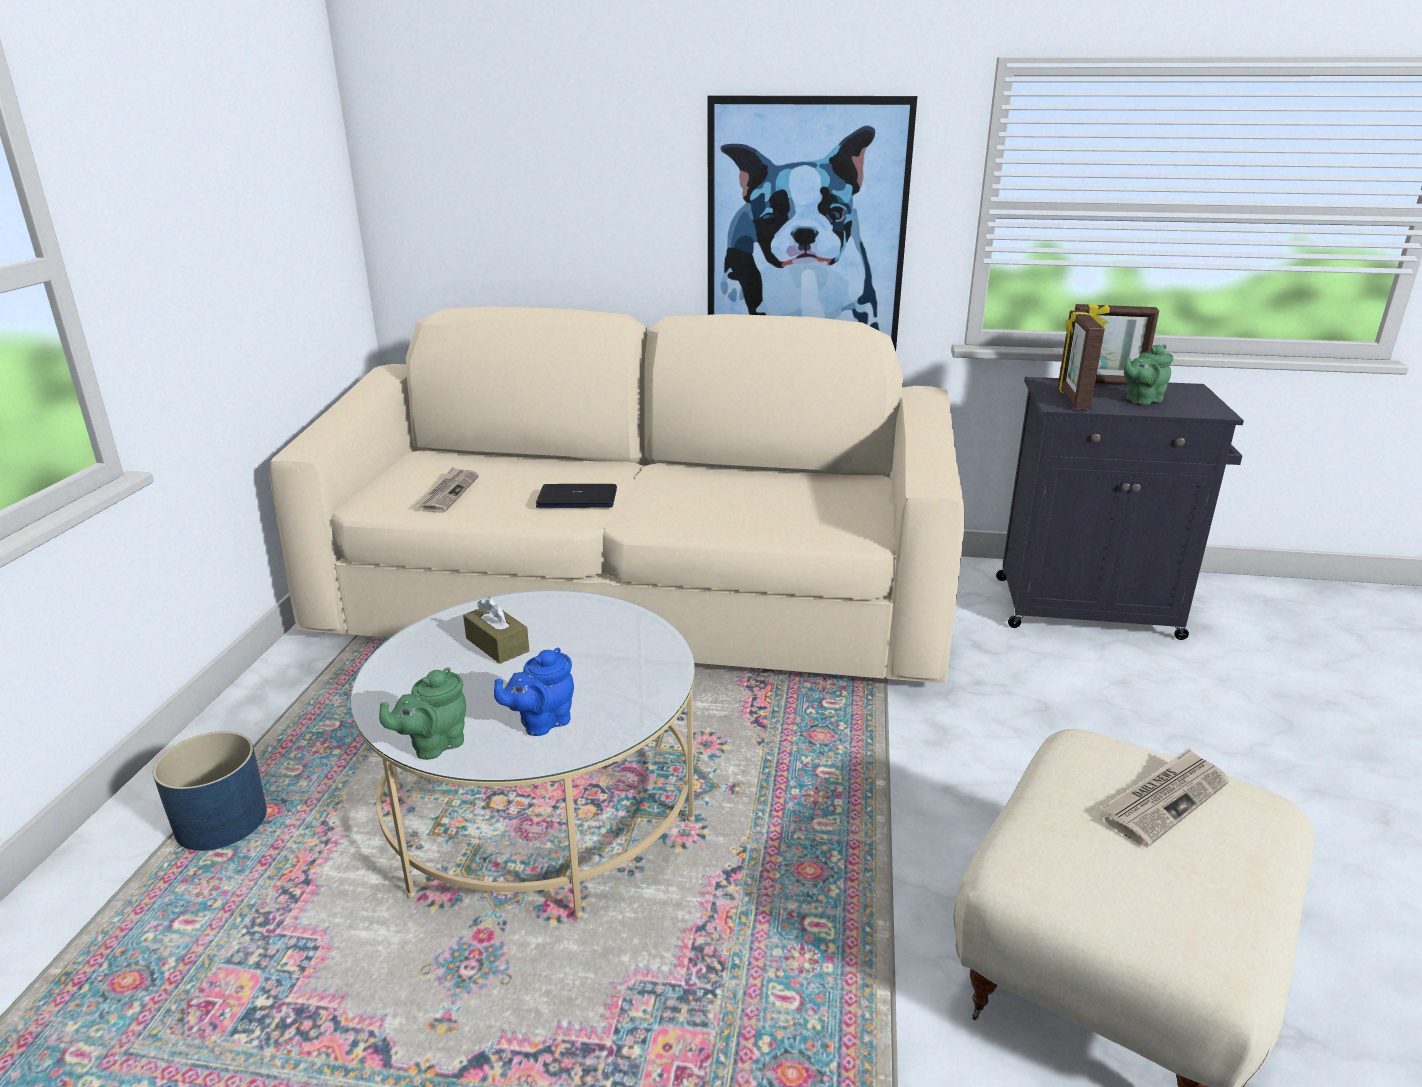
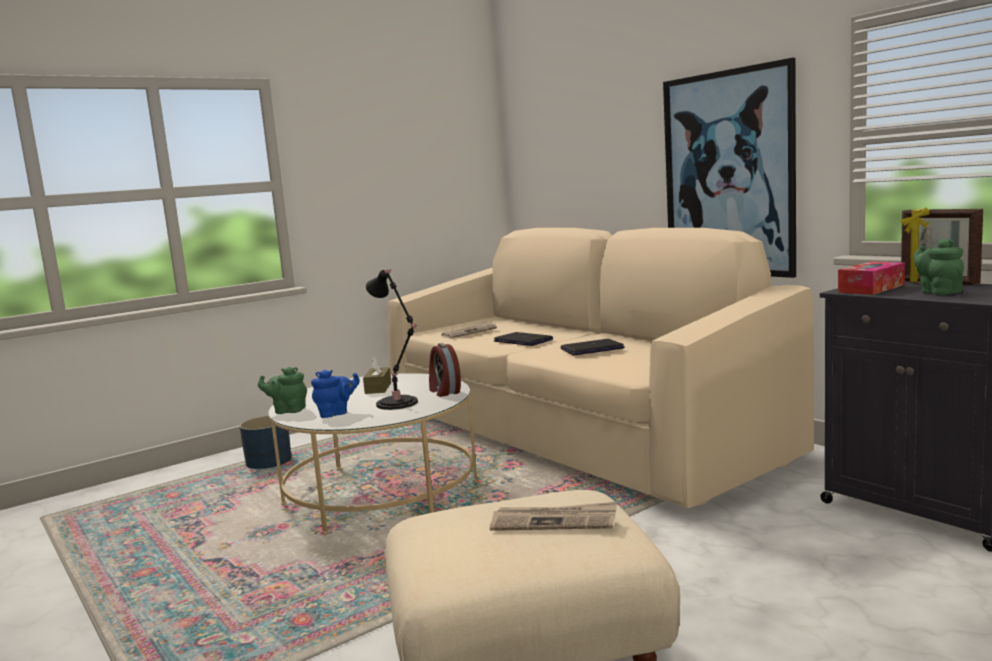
camera: 45 degrees right, 15 degrees down
(541, 722) = (336, 413): blue teapot -> blue teapot turned 150 degrees clockwise
(603, 669) = (398, 404): none -> black table lamp
(620, 623) = (444, 391): none -> alarm clock
(704, 498) = (592, 349): none -> laptop
(1071, 398) = (871, 288): picture frame -> tissue box
(1141, 400) = (938, 292): green teapot -> green teapot turned 60 degrees clockwise

